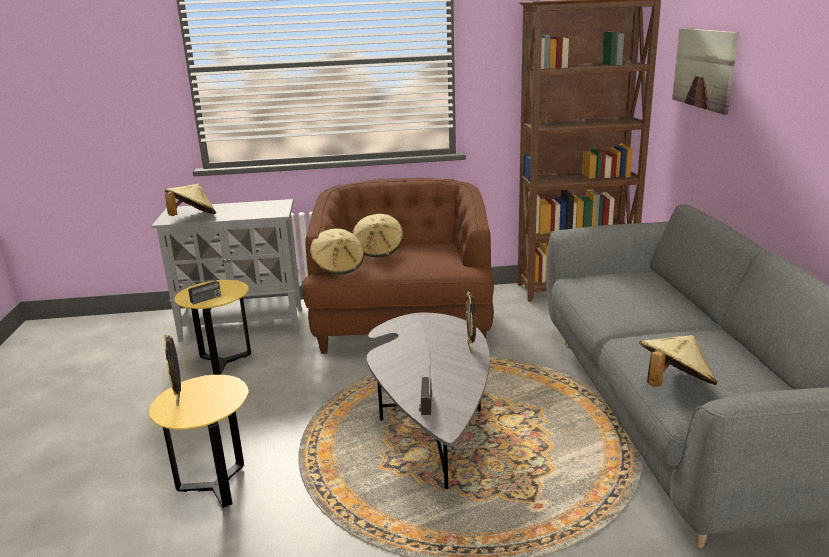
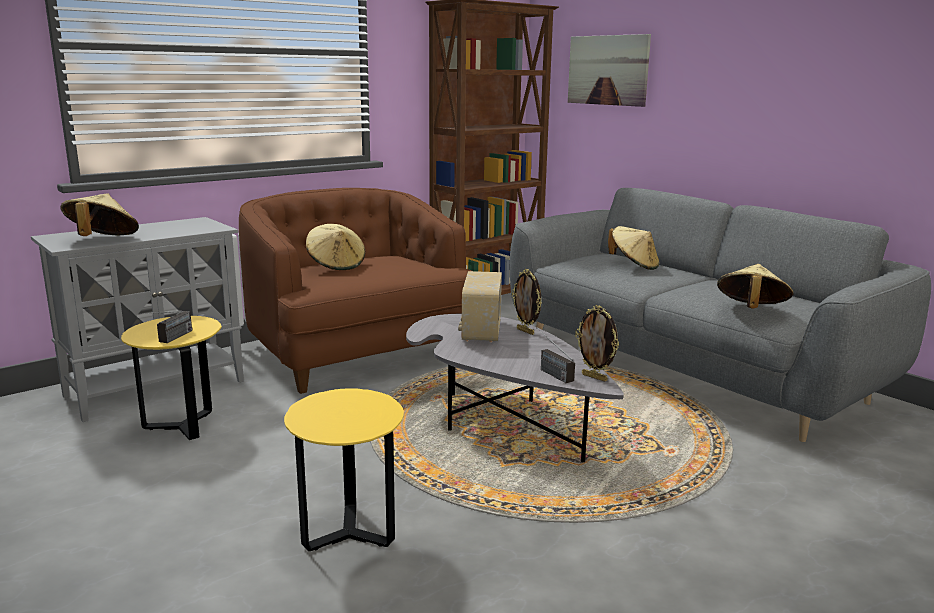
camera: 35 degrees left, 5 degrees down
(179, 399) = (320, 418): picture frame -> picture frame (595, 377)
(338, 267) = (314, 282): beige hat -> beige hat (633, 265)
(432, 340) = (480, 332): none -> radio

